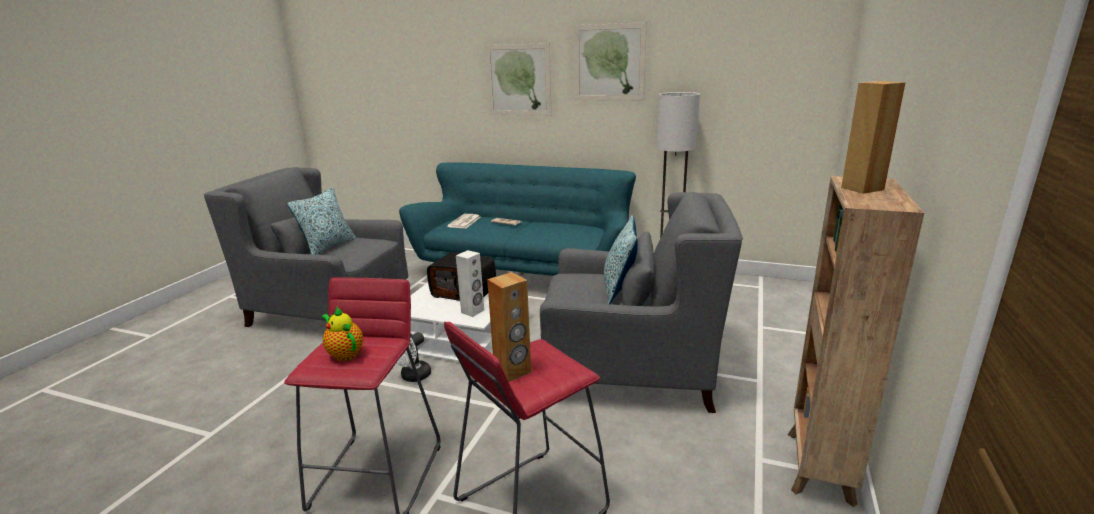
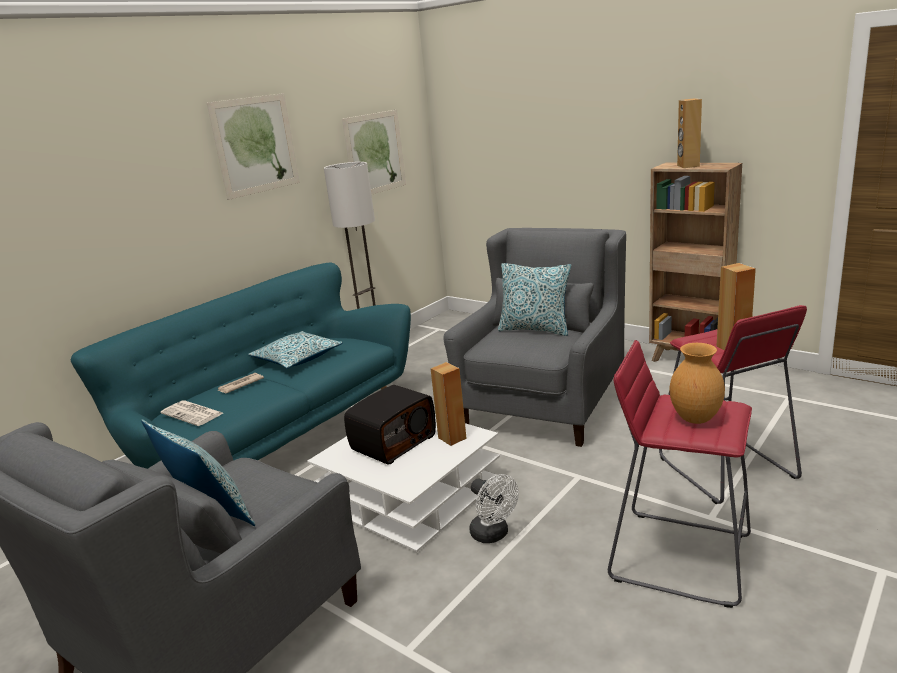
camera: 70 degrees left, 0 degrees up
(344, 353) = (695, 418): teapot -> brown vase
(473, 311) = (452, 438): white speaker -> brown speaker
(518, 80) = (146, 189): picture -> picture (375, 153)
(553, 227) = (297, 359): none -> pillow

